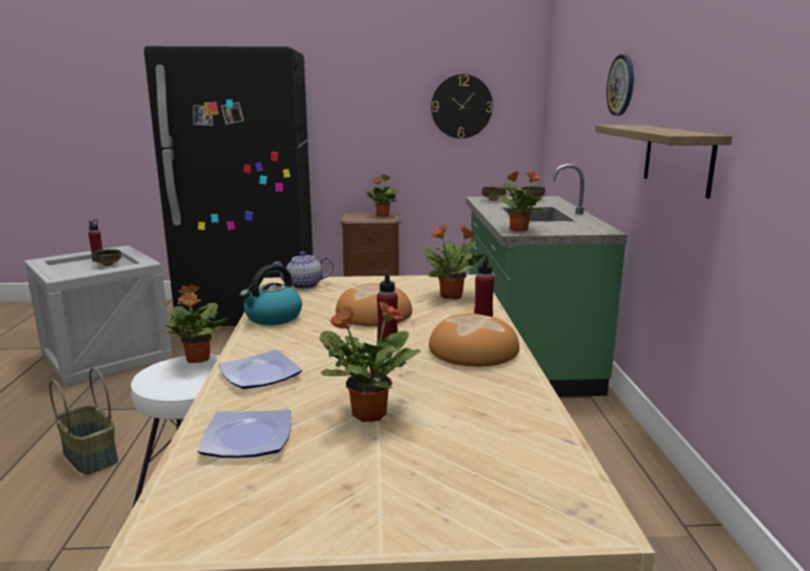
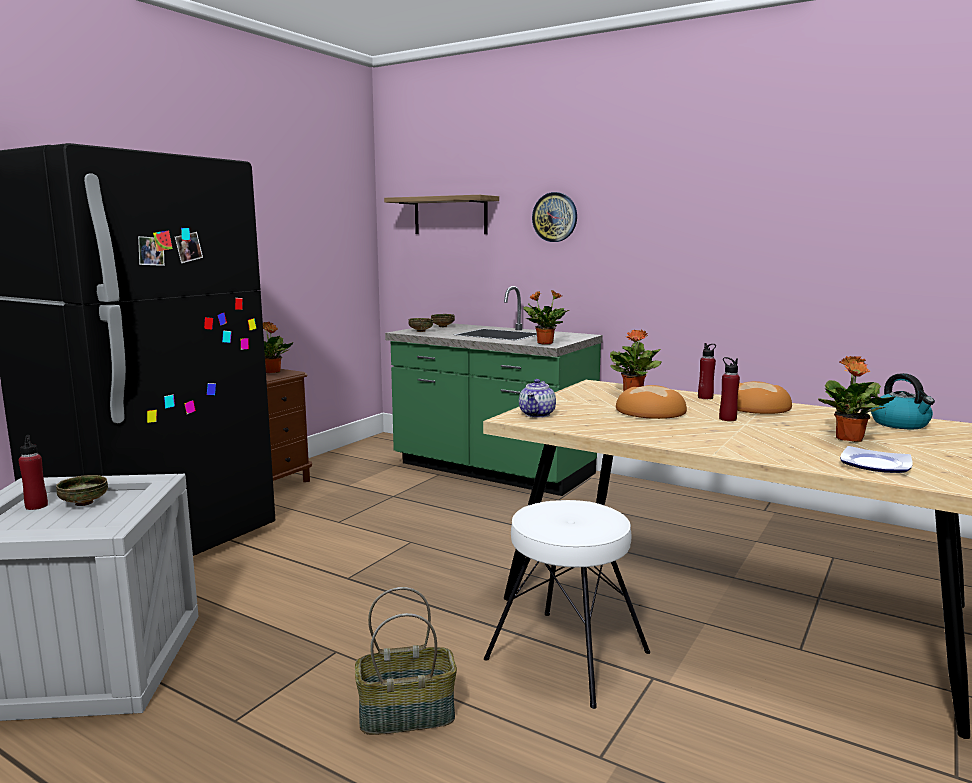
camera: 55 degrees left, 5 degrees down
(198, 359) = (545, 509): potted plant -> none
(262, 375) = (759, 449): plate -> none
(273, 318) = (621, 432): kettle -> kettle (901, 424)
(461, 106) = (315, 239): wall clock -> none
(678, 158) = (662, 269): shelf -> shelf (450, 215)

